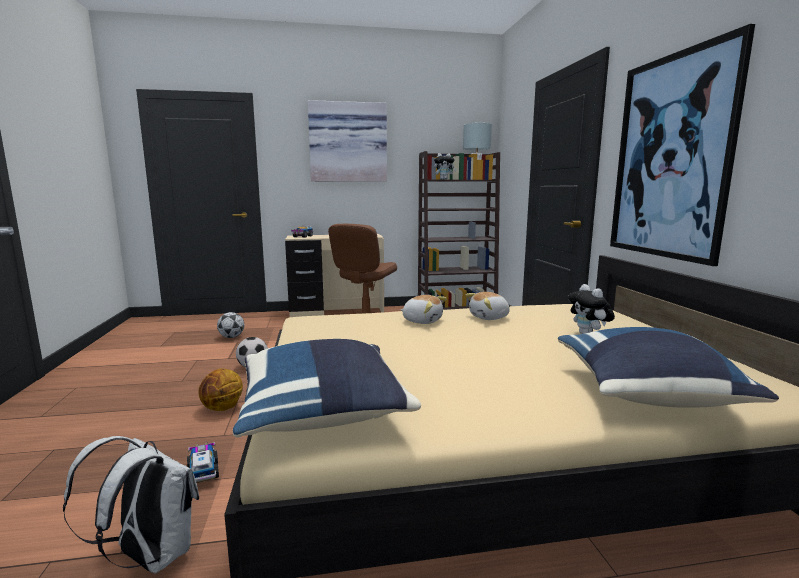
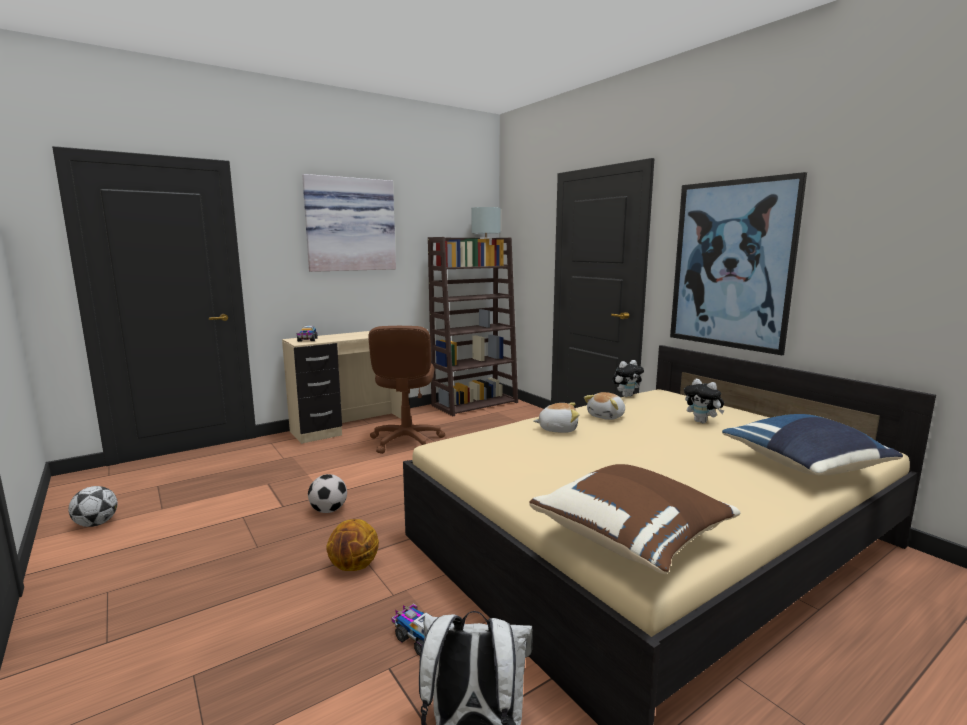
camera: 25 degrees left, 0 degrees up
(231, 337) = (252, 478): football -> football (96, 524)
(324, 413) = (632, 538): blue pillow -> brown pillow
(444, 179) = (459, 266): plush toy -> plush toy (626, 395)

